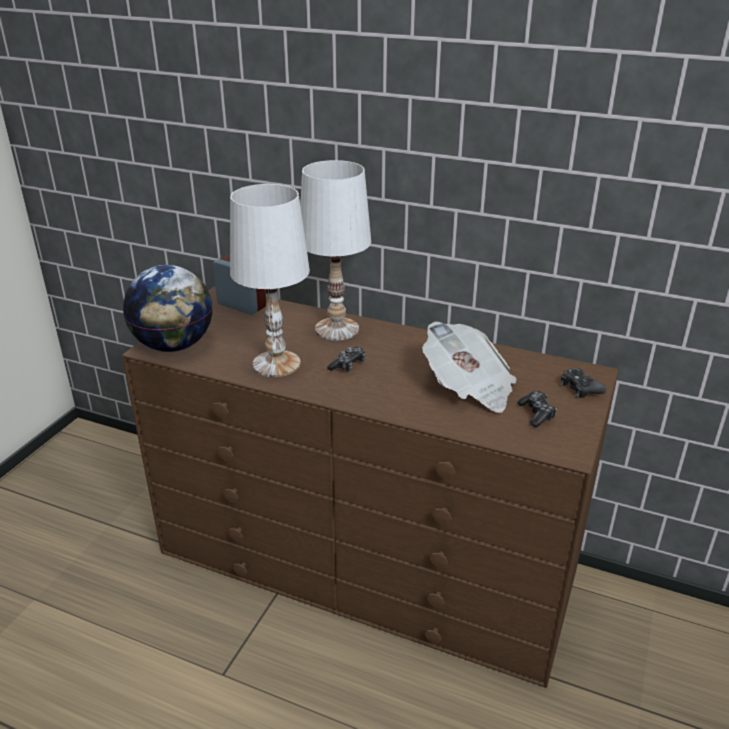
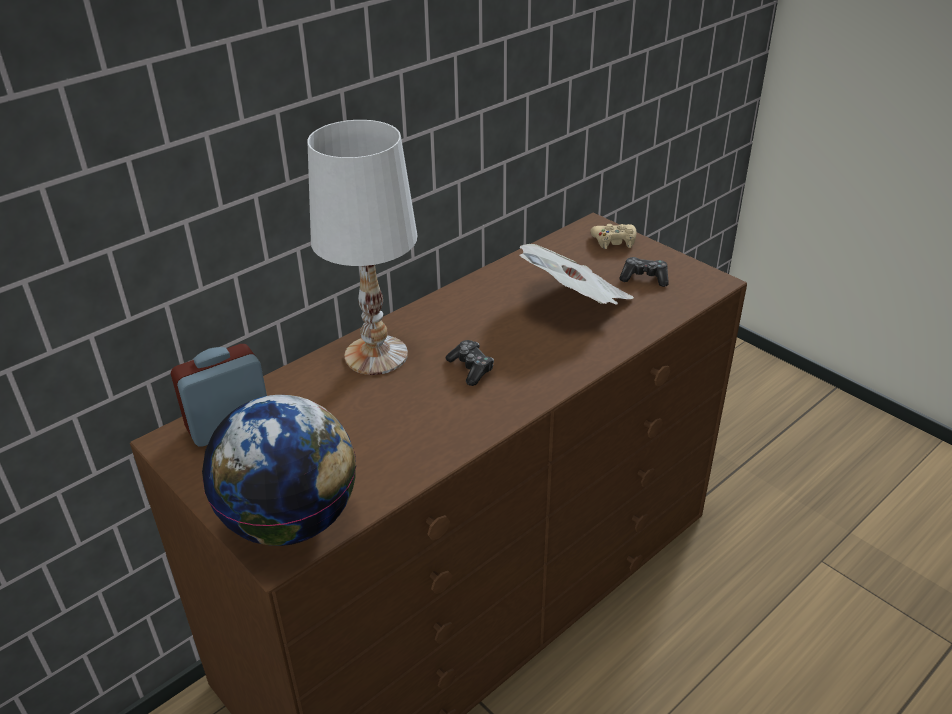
camera: 65 degrees left, 5 degrees up
(276, 363) = (423, 427): white table lamp -> none
(580, 388) = (614, 241): black game controller -> beige game controller

